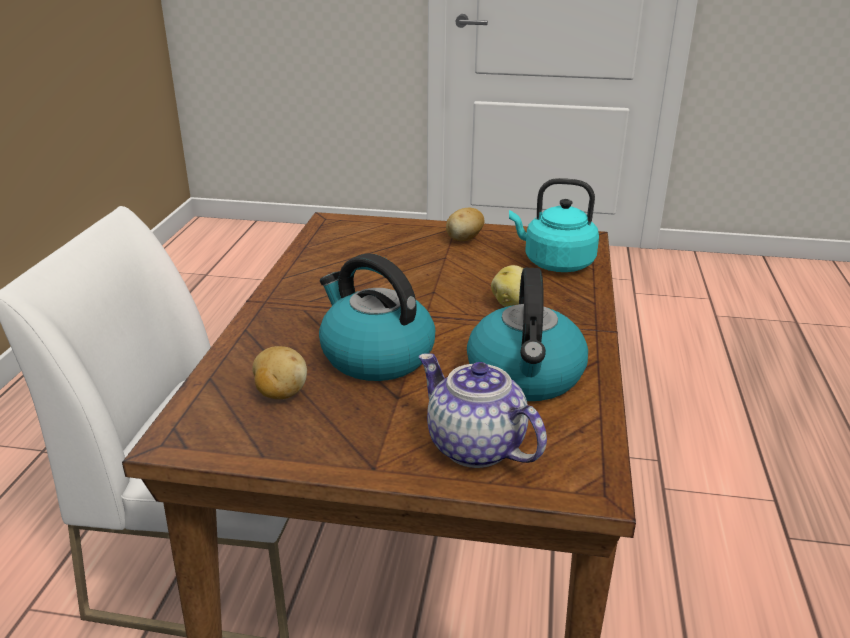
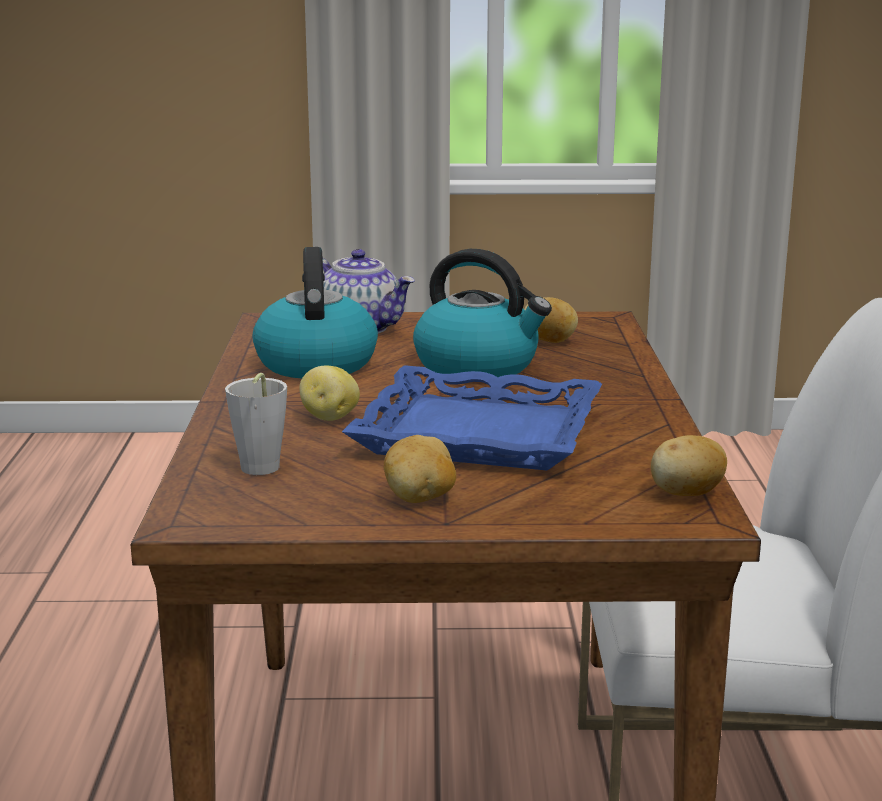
camera: 170 degrees right, 10 degrees down
(325, 231) = (686, 494): none -> potato
(414, 279) = (477, 434): none -> blue tray
(554, 263) = (258, 471): turquoise kettle -> grey cup

